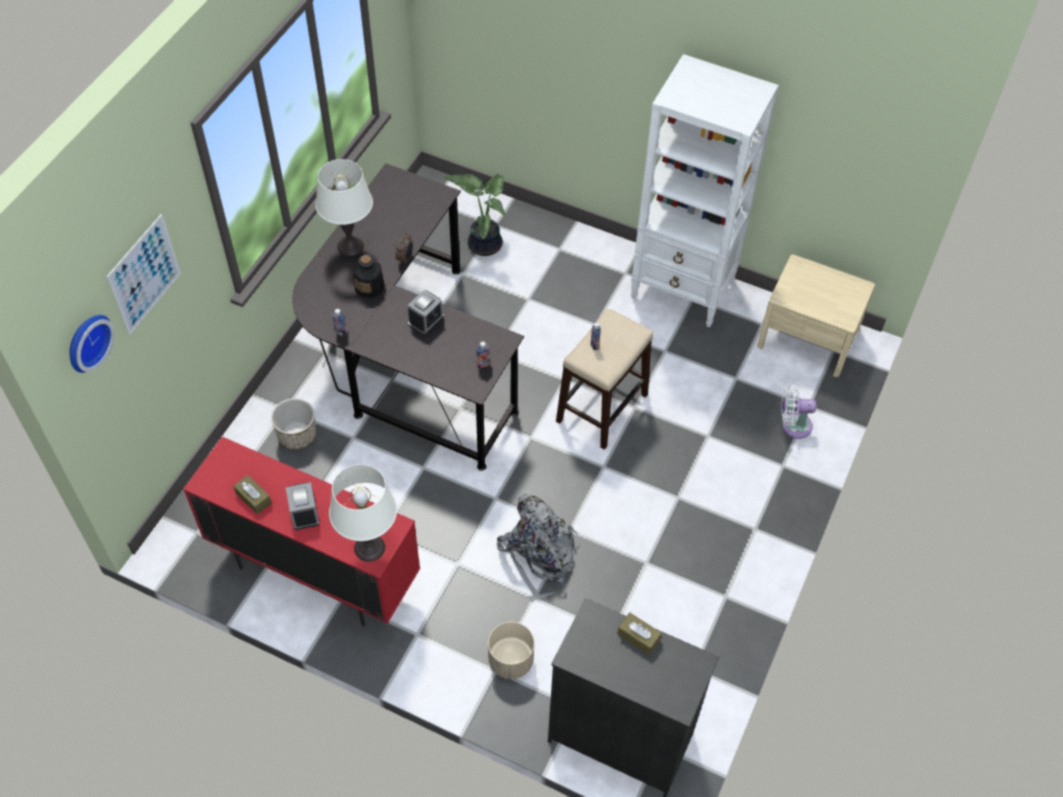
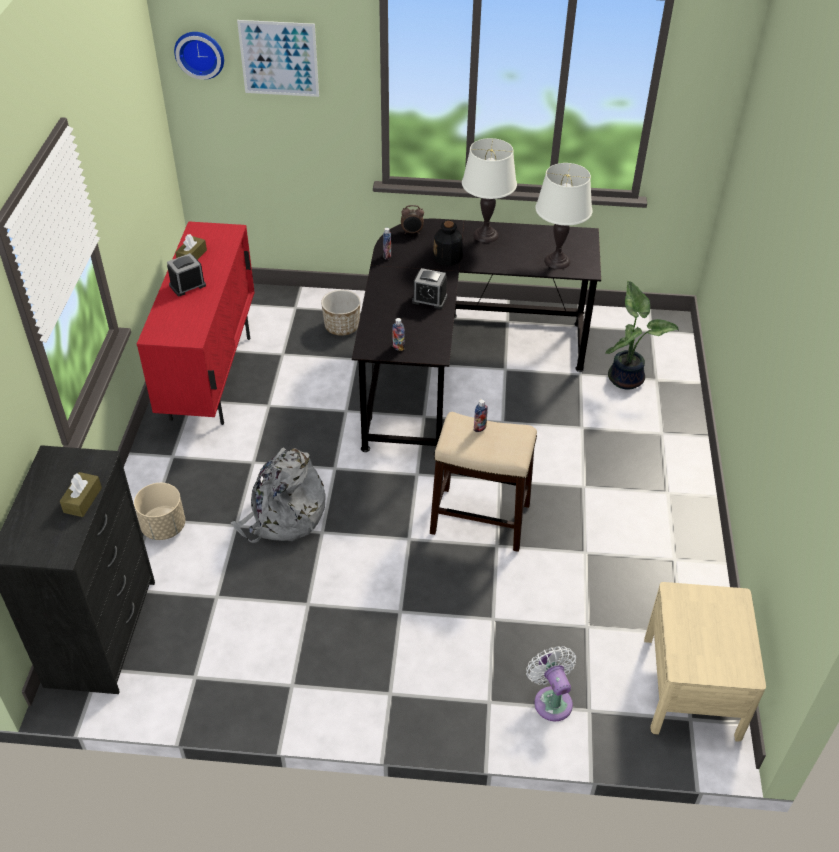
camera: 70 degrees right, 10 degrees down
(369, 547) = (164, 330): white table lamp -> white table lamp (557, 261)
(405, 258) = (493, 269): alarm clock -> alarm clock (412, 232)
(683, 290) = (679, 548): white bookcase -> none

